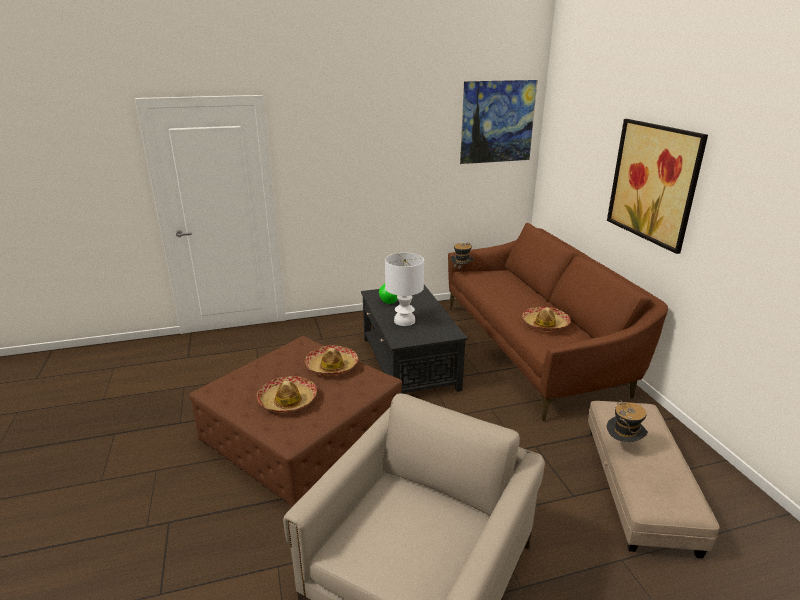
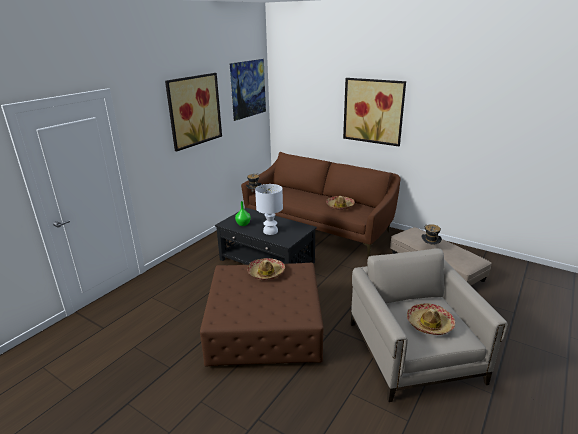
camera: 40 degrees left, 0 degrees up
(287, 401) = (273, 302): hat -> hat (429, 324)
(390, 139) = (194, 110): none -> picture

